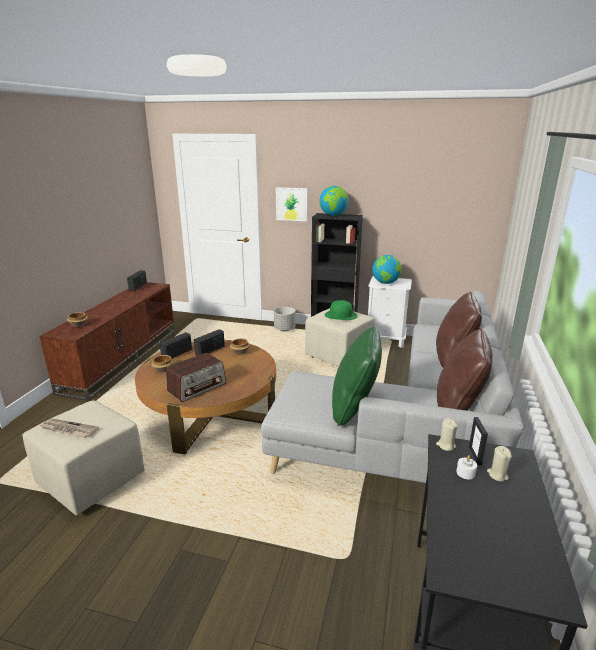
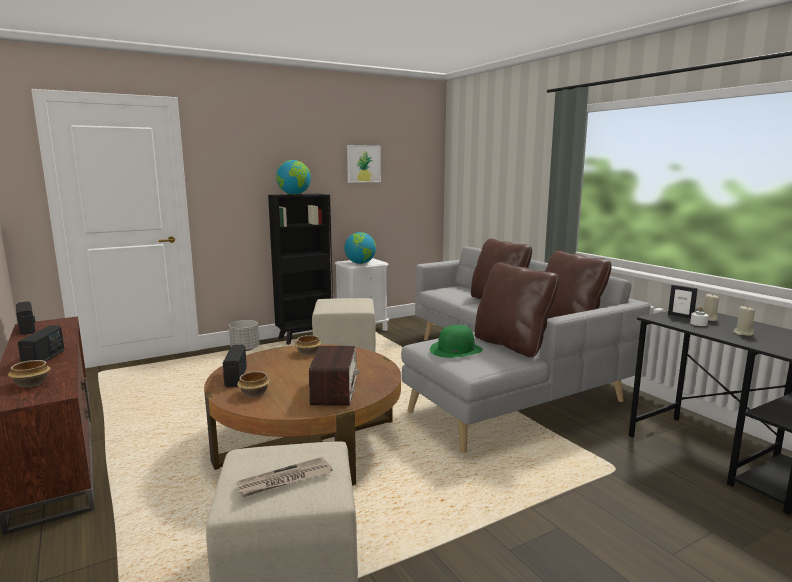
camera: 45 degrees left, 10 degrees down
(210, 350) = (271, 362): radio -> radio (44, 359)
(291, 204) = (233, 186): picture -> picture (363, 164)
(340, 315) = (344, 302): green hat -> green hat (456, 350)
(354, 407) = (511, 345): green pillow -> brown pillow
(446, 445) = (658, 317): beige candle -> beige candle (743, 333)

